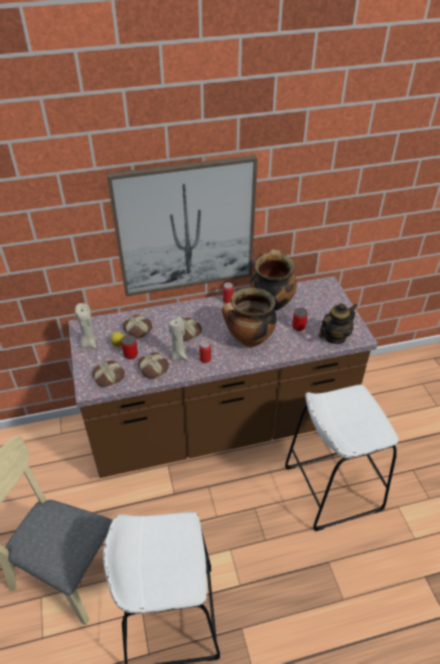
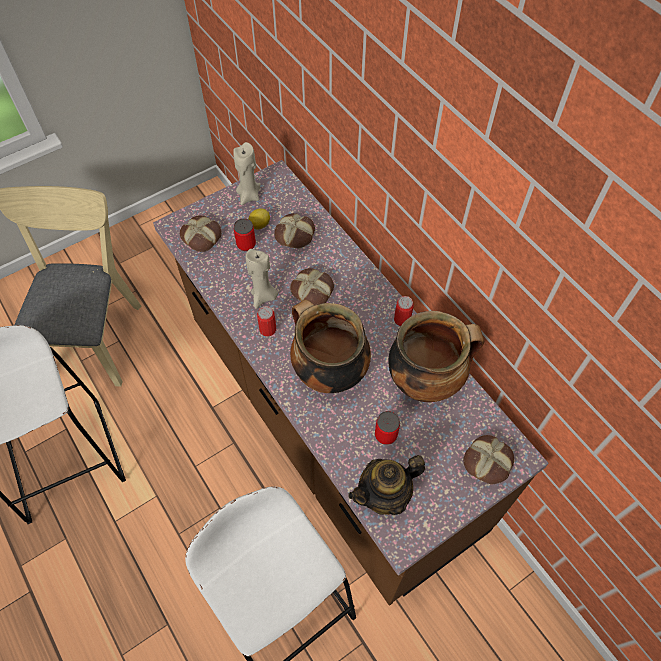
camera: 70 degrees right, 15 degrees up
(154, 368) = (231, 277): bread -> bread (488, 462)
(185, 228) = (399, 180): picture -> none
(334, 337) = (385, 495): teapot -> teapot turned 120 degrees clockwise

